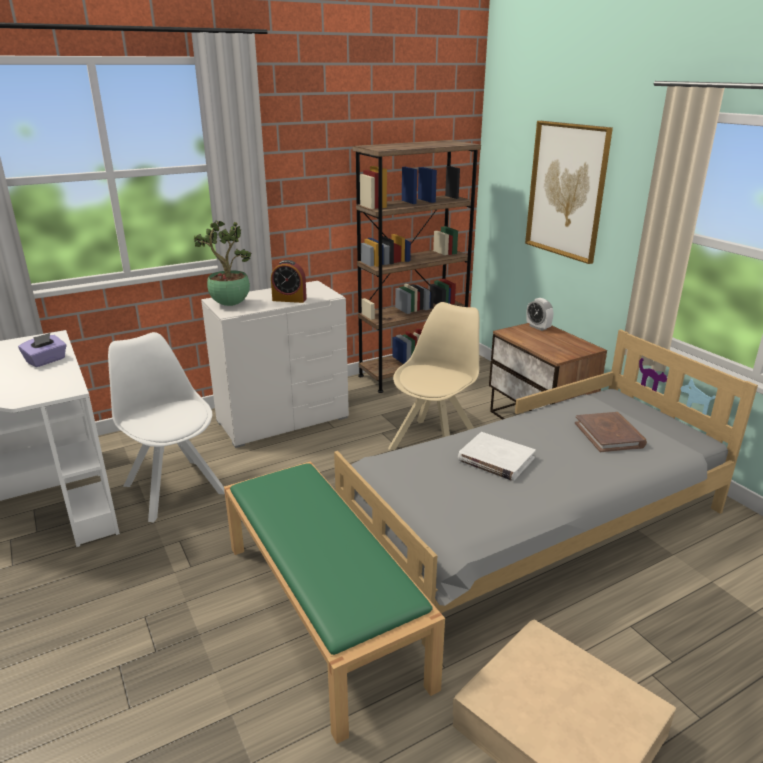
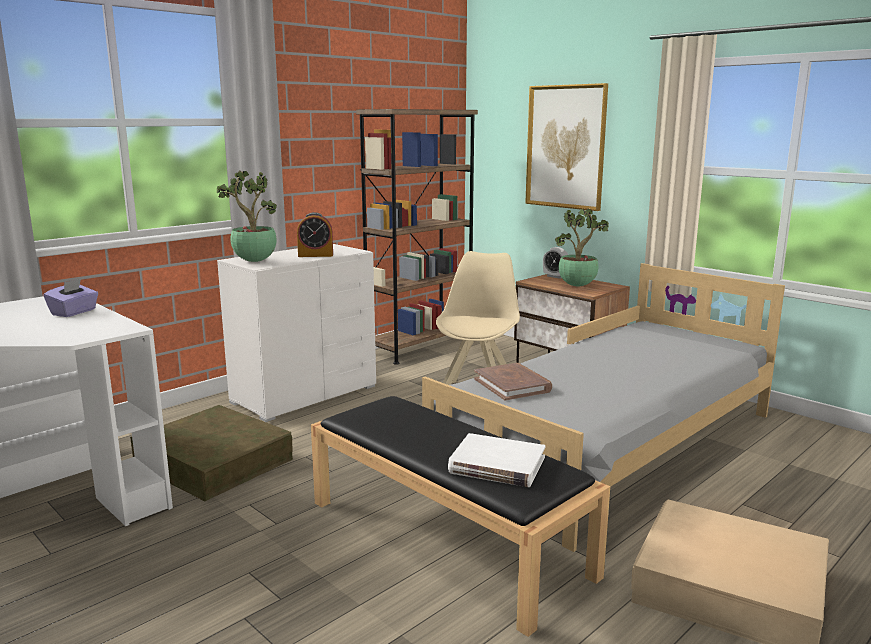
camera: 15 degrees left, 10 degrees down
(173, 487) = (214, 462): white chair -> brown storage box
(324, 611) = (448, 537): green bench -> black bench
(495, 460) = (577, 373): white book -> white book (497, 465)
(552, 344) = (578, 286): none -> potted plant
(609, 435) = (665, 348): brown book -> brown book (512, 385)

